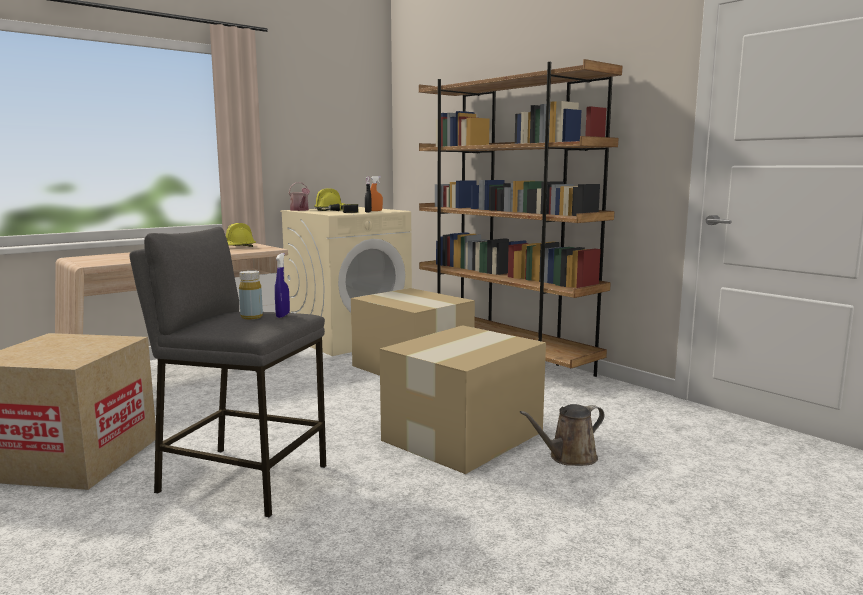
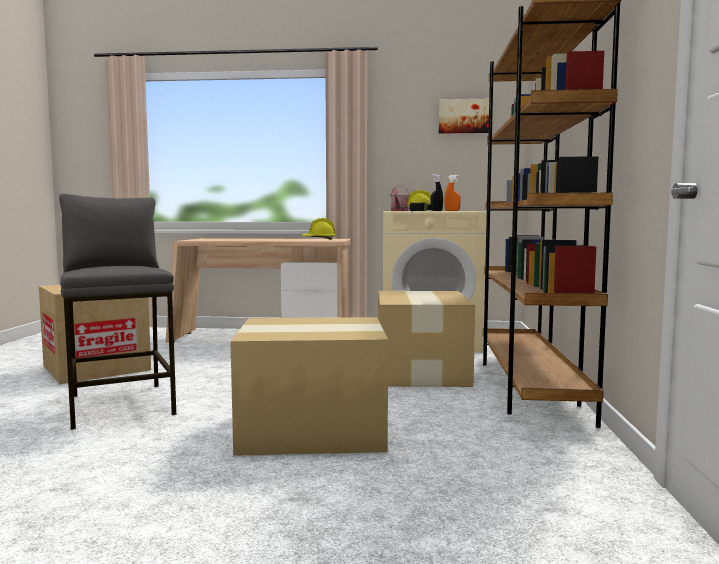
camera: 45 degrees right, 5 degrees down
(251, 317) = (120, 266): yellow bottle -> none
(283, 315) = (137, 267): blue spray bottle -> none
(343, 111) = (463, 116): none -> picture
(569, 457) = (346, 481): brown watering can -> none

